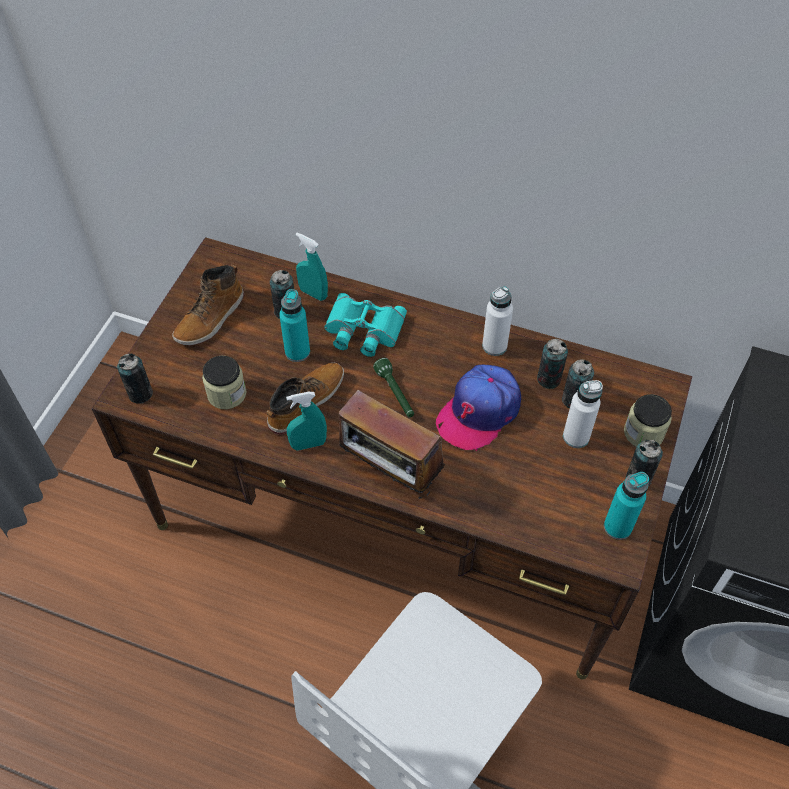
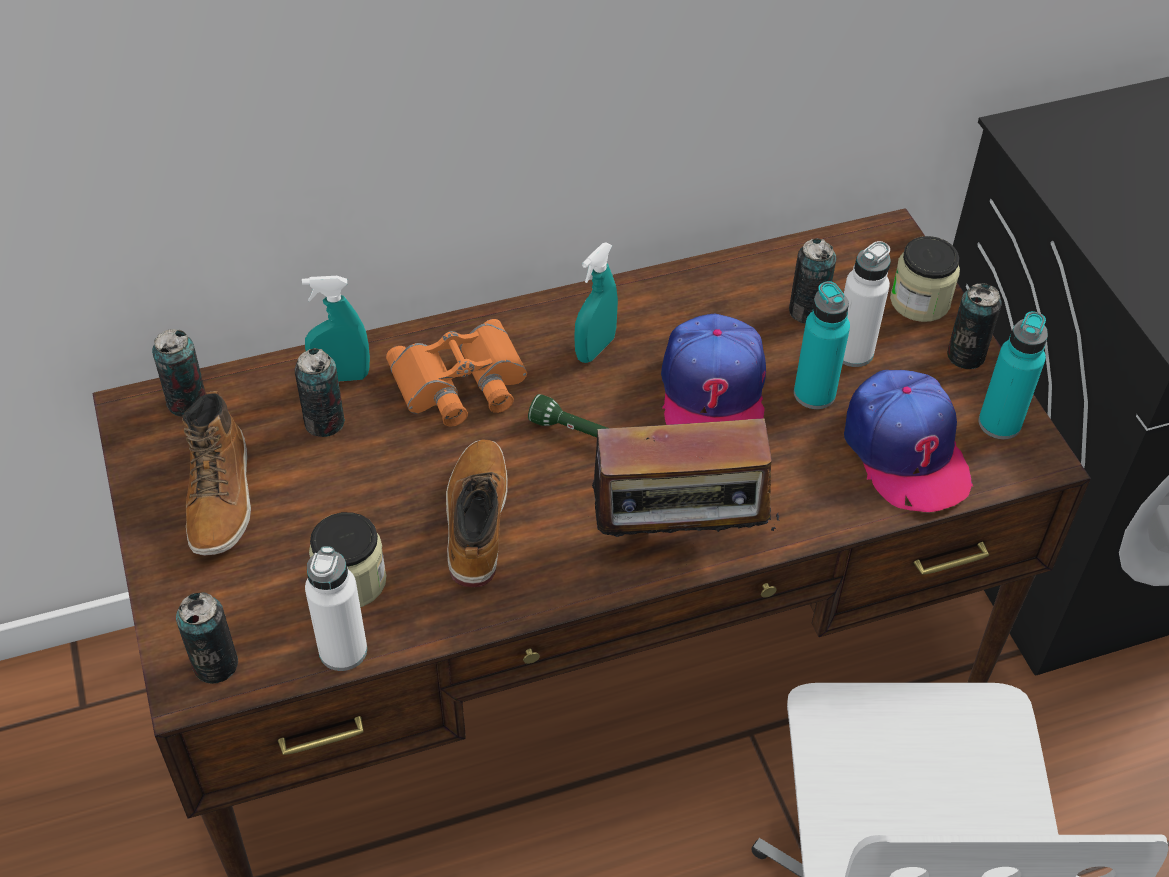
camera: 40 degrees left, 5 degrees down
(297, 352) = (397, 464): turquoise bottle -> turquoise bottle (814, 393)
(308, 444) = (536, 571): turquoise spray bottle -> turquoise spray bottle (595, 348)
(362, 330) = (461, 384): turquoise binoculars -> orange binoculars
(494, 346) = (650, 304): white bottle -> white bottle (343, 650)
(549, 379) = (755, 305): can -> can (187, 402)
(549, 506) = (905, 450): none -> cap

